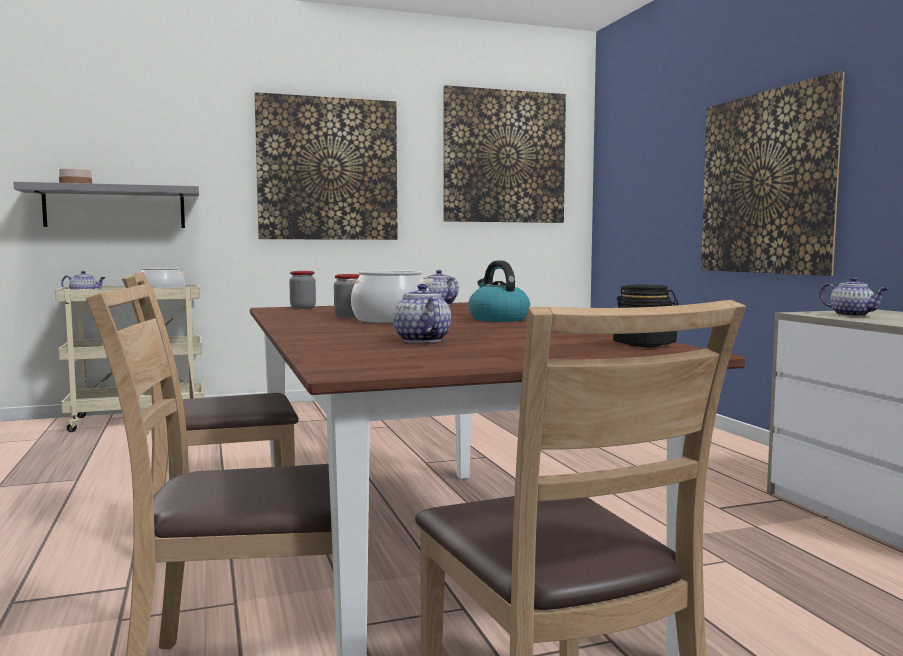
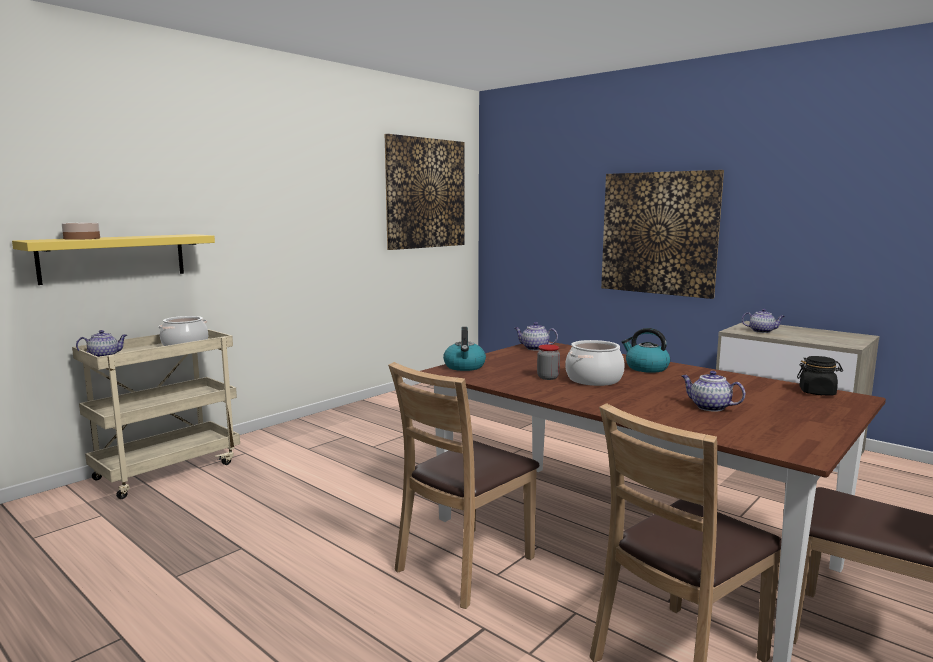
camera: 30 degrees left, 5 degrees up
(115, 207) = (114, 258): grey shelf -> yellow shelf
(303, 308) = (464, 367): jar -> kettle
(328, 169) = (302, 209): picture -> none

